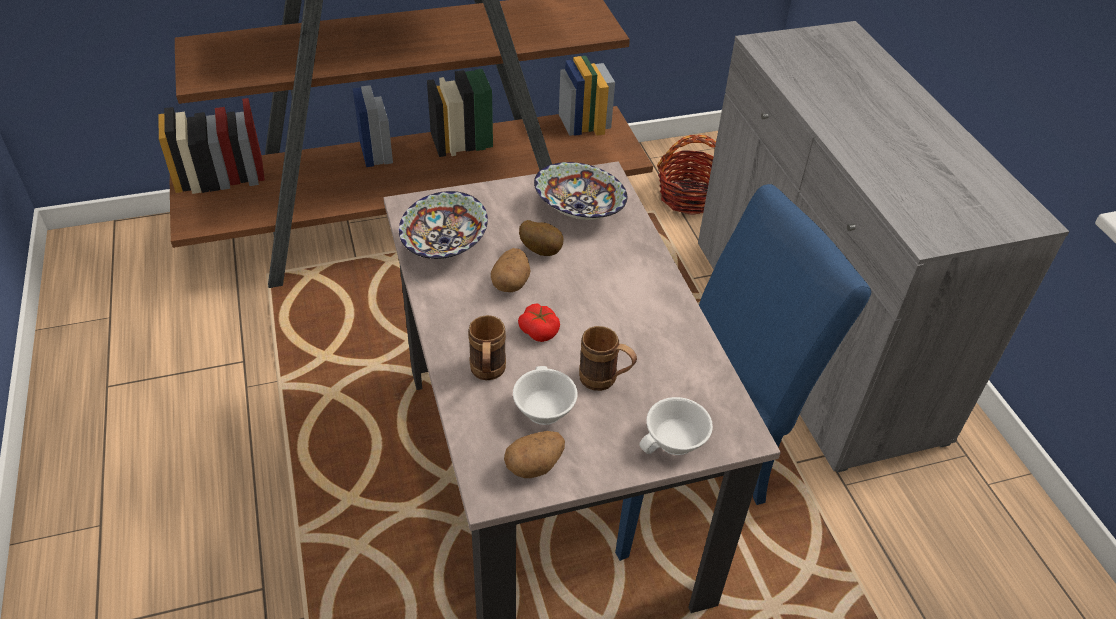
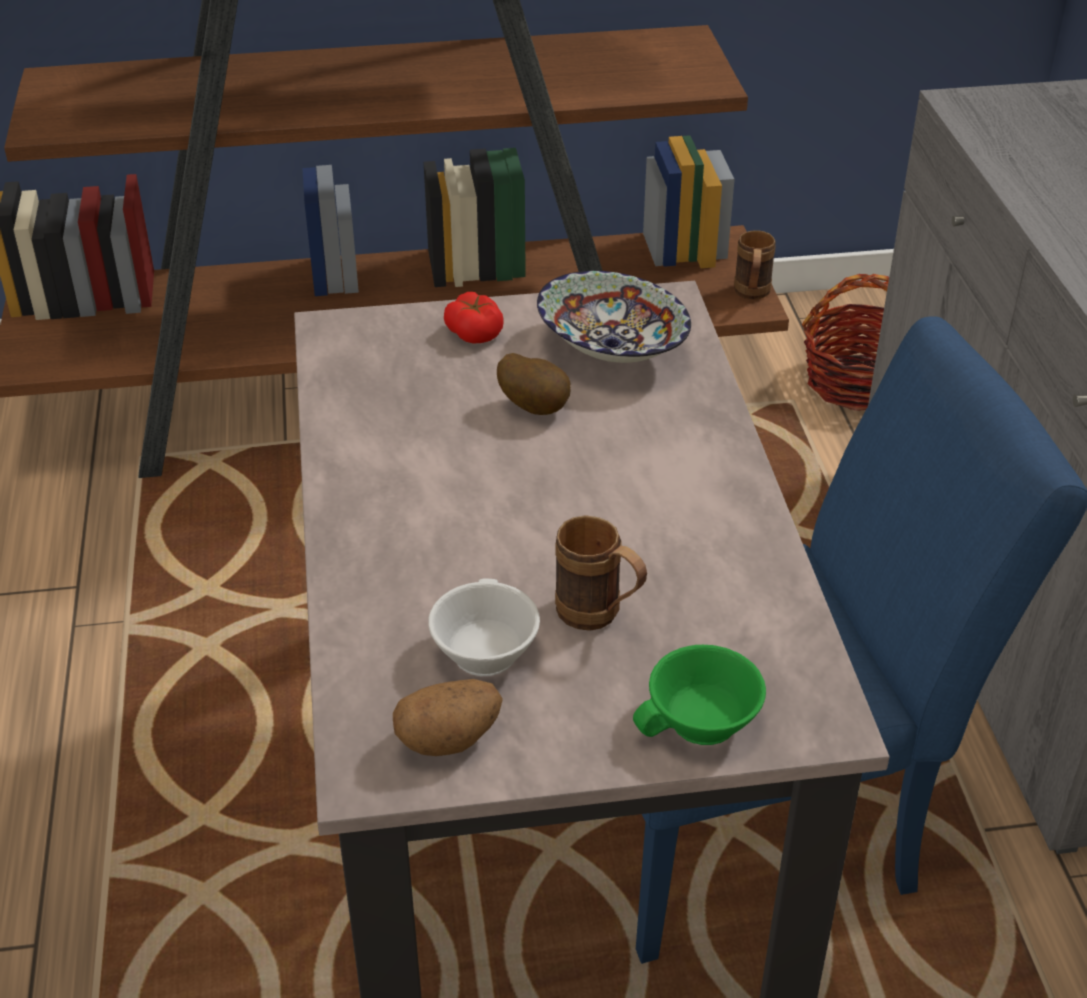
camera: 10 degrees right, 5 degrees down
(444, 245) = (375, 388): bowl -> none
(487, 374) = (401, 589): brown mug -> brown mug (751, 295)
(511, 282) = (473, 452): potato -> none
(539, 330) = (504, 529): tomato -> tomato (474, 332)
(675, 442) = (702, 724): white cup -> green cup

